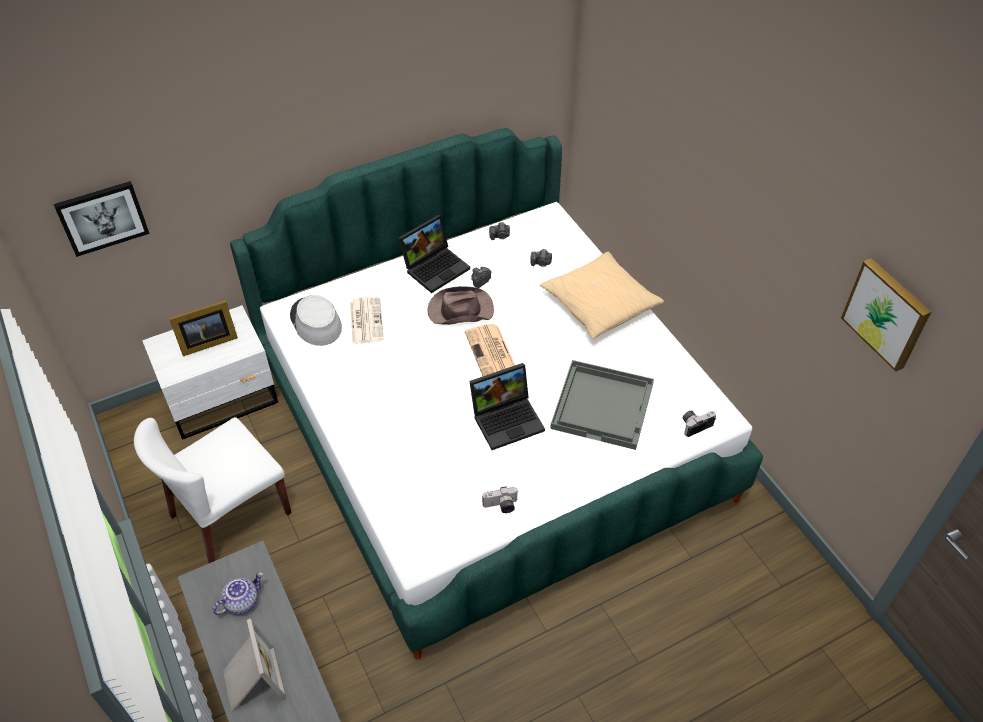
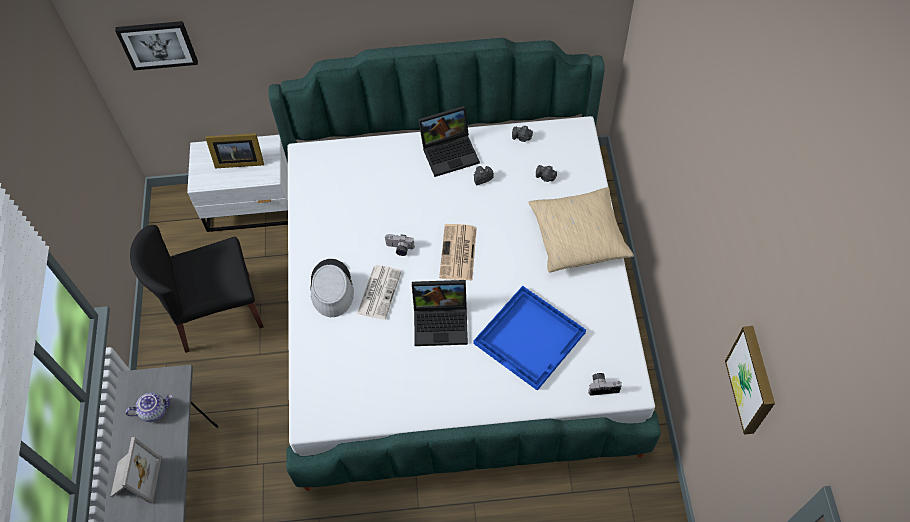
camera: 25 degrees right, 10 degrees up
(230, 515) = (216, 312): white chair -> black chair
(315, 322) = (325, 174): grey hat -> grey hat (331, 288)
(365, 320) = (367, 186): newspaper -> newspaper (379, 291)
(459, 310) = (451, 201): brown hat -> none
(501, 506) = (397, 400): camera -> camera (399, 249)
(603, 405) = (530, 338): grey tray -> blue tray

